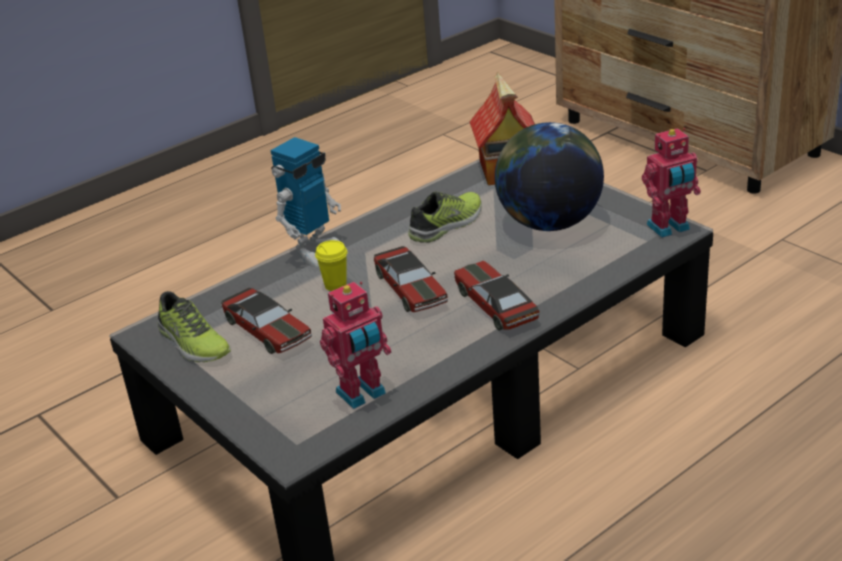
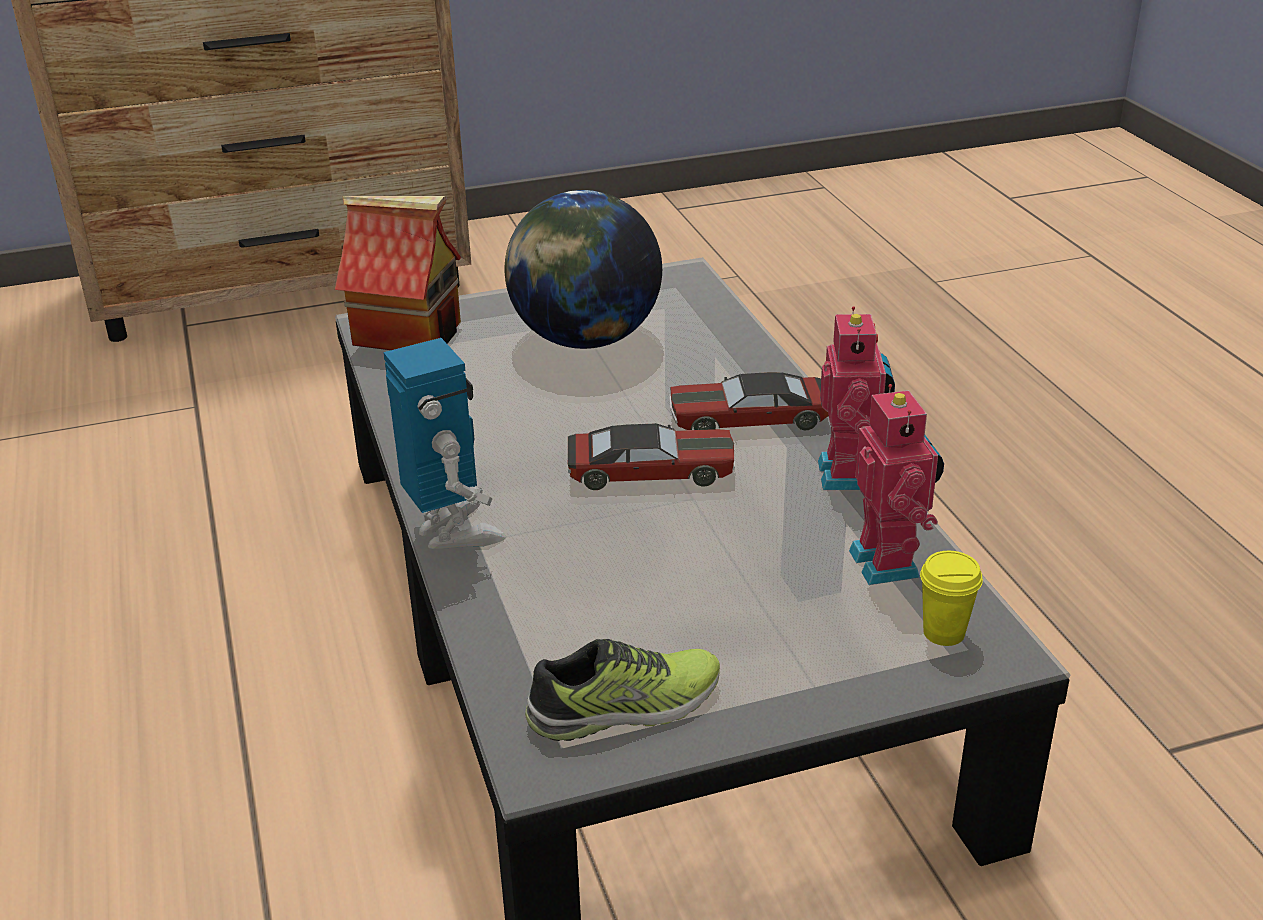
camera: 70 degrees left, 0 degrees up
(267, 330) = (653, 619): toy car -> none
(335, 285) = (578, 531): yellow cup -> yellow cup (944, 633)
(447, 225) = (506, 407): shoe -> none
(669, 228) = (678, 277): toy robot -> toy robot (849, 475)

